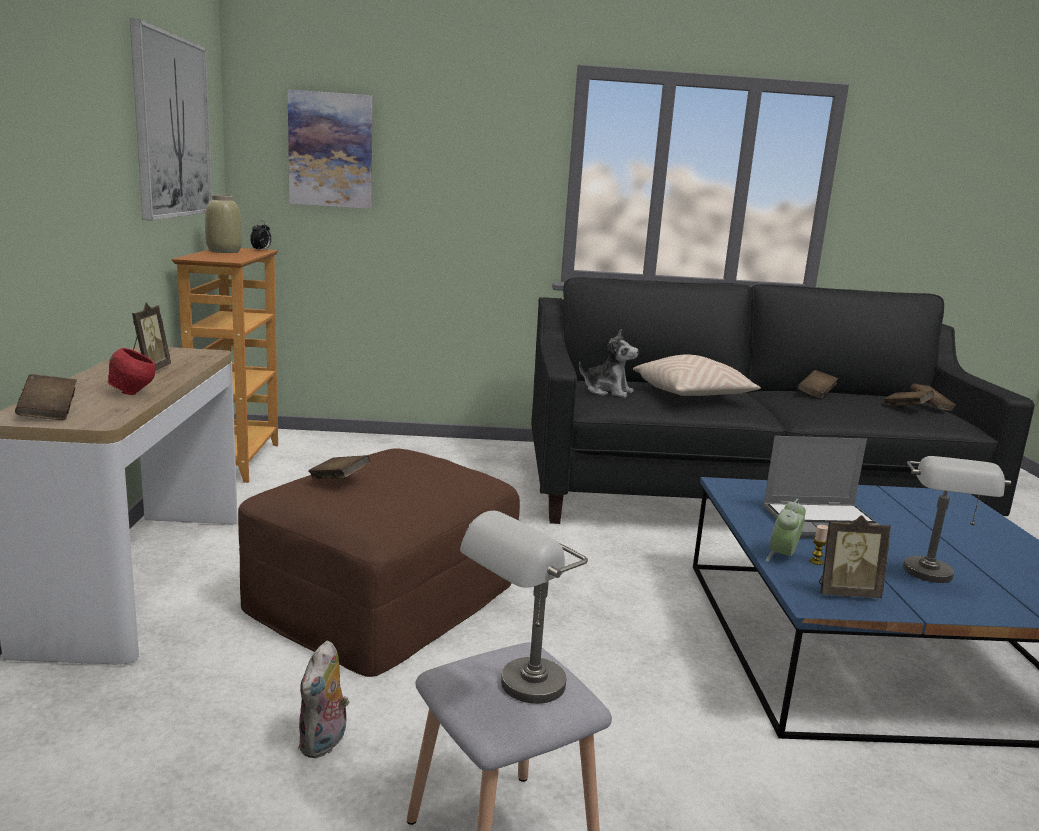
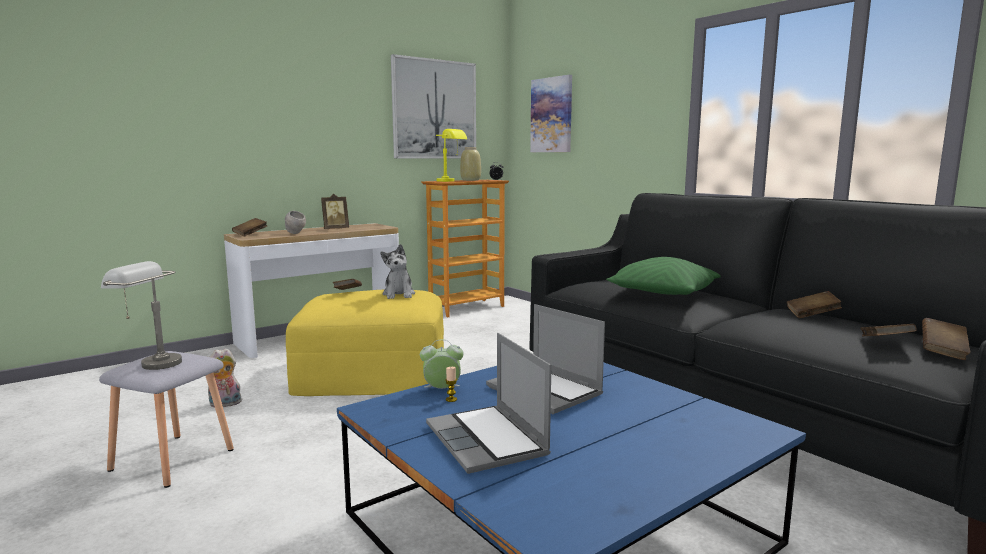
camera: 55 degrees right, 5 degrees down
(132, 393) = (296, 233): red bowl -> grey bowl
(222, 257) = (451, 181): none -> yellow table lamp
(383, 596) = (373, 373): brown ottoman -> yellow ottoman
(607, 391) = (603, 282): plush toy -> plush toy (399, 294)
(693, 395) = (663, 294): beige pillow -> green pillow
(845, 592) = (404, 415): picture frame -> none
(934, 579) = (488, 441): grey table lamp -> laptop

